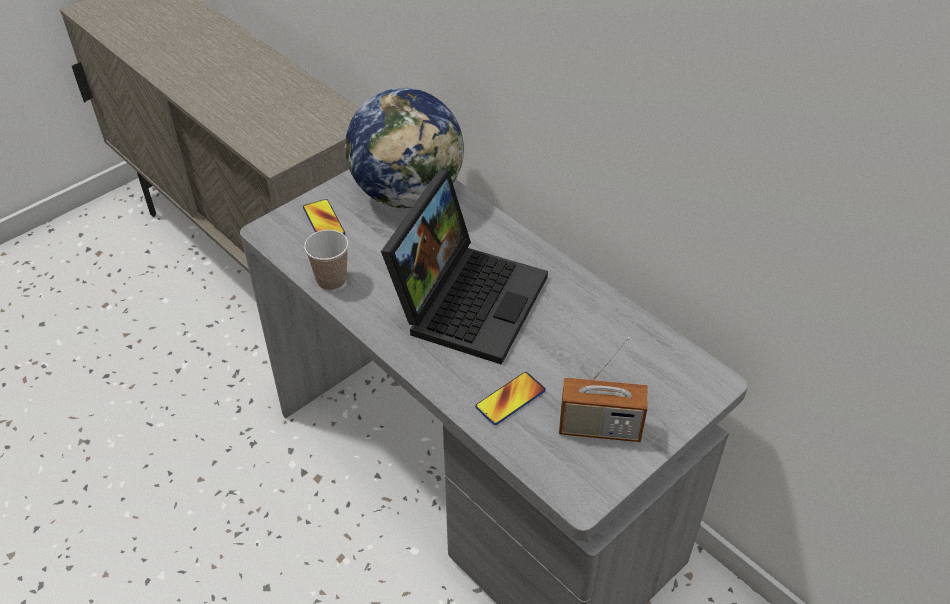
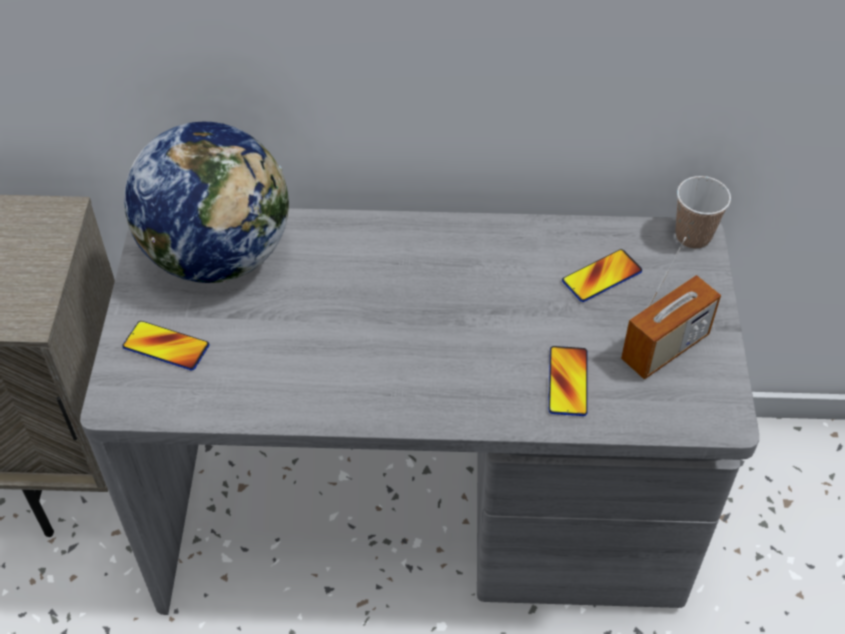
camera: 45 degrees left, 5 degrees up
(331, 280) = (258, 401): cup -> cup (693, 236)
(467, 298) = (413, 318): laptop -> none
(615, 358) = (601, 276): none -> phone

